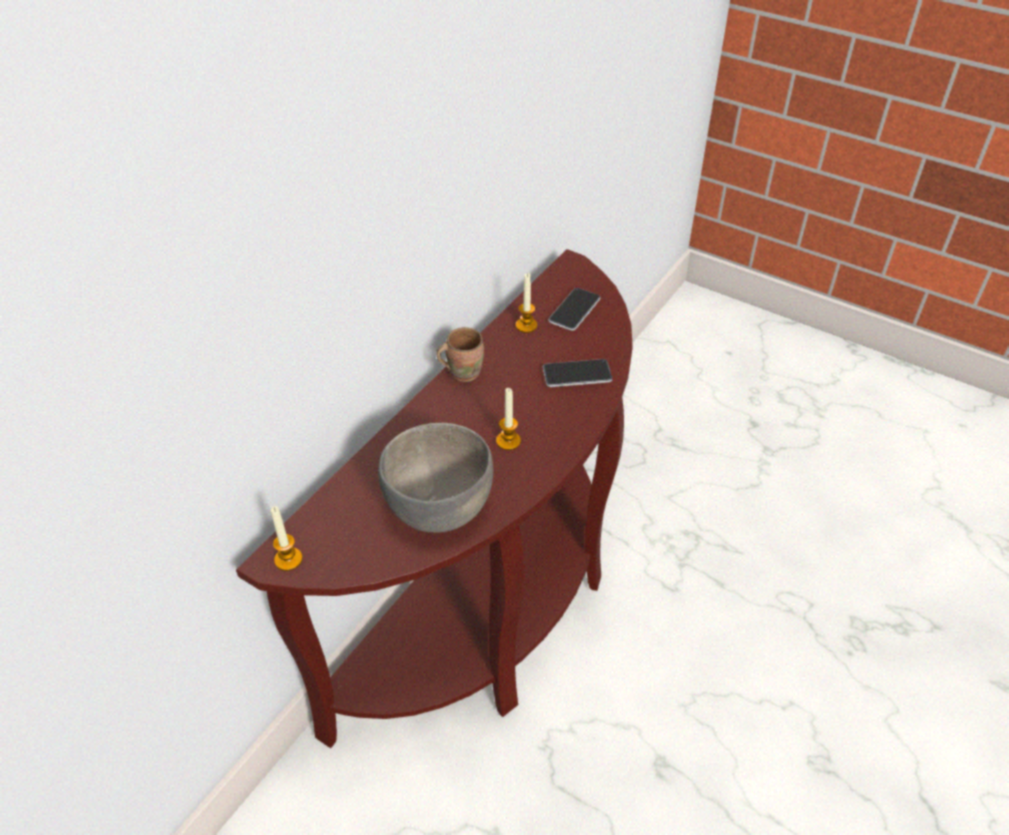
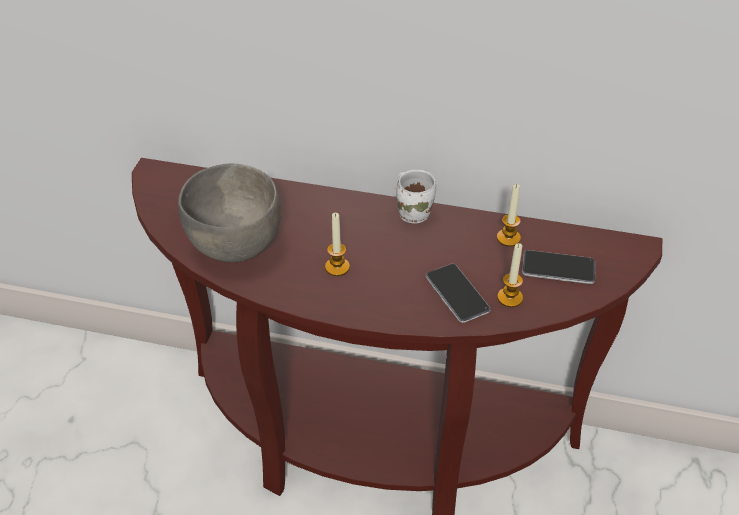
camera: 70 degrees right, 0 degrees up
(288, 559) = (156, 179): candle -> candle (510, 298)
(462, 371) = (414, 212): brown mug -> white mug

